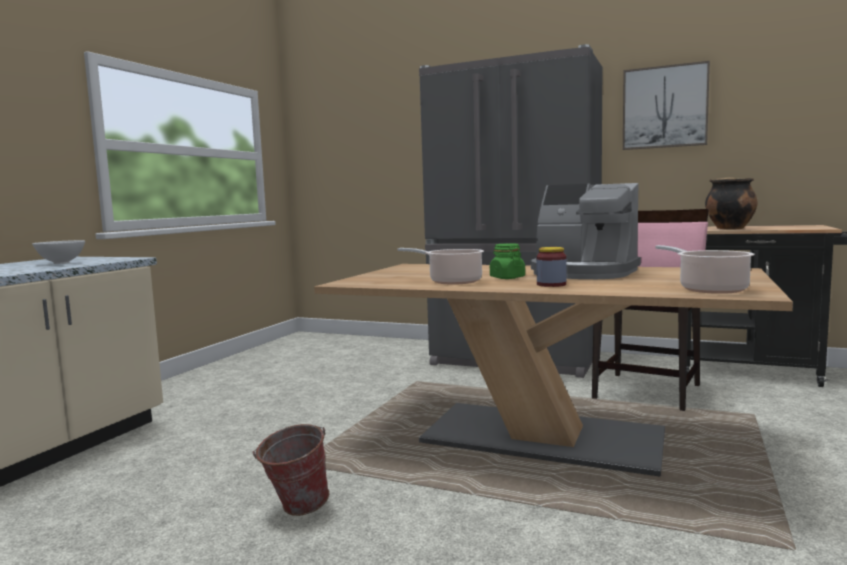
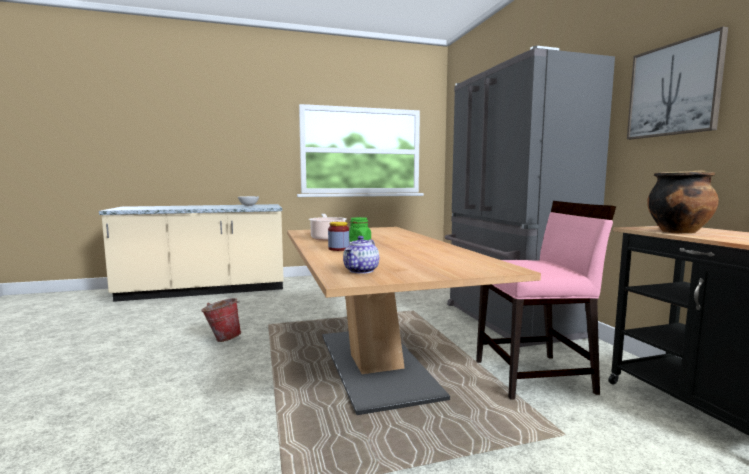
camera: 50 degrees right, 0 degrees up
(583, 273) = (408, 247): coffee machine -> none
(709, 289) = (361, 271): cooking pot -> teapot

